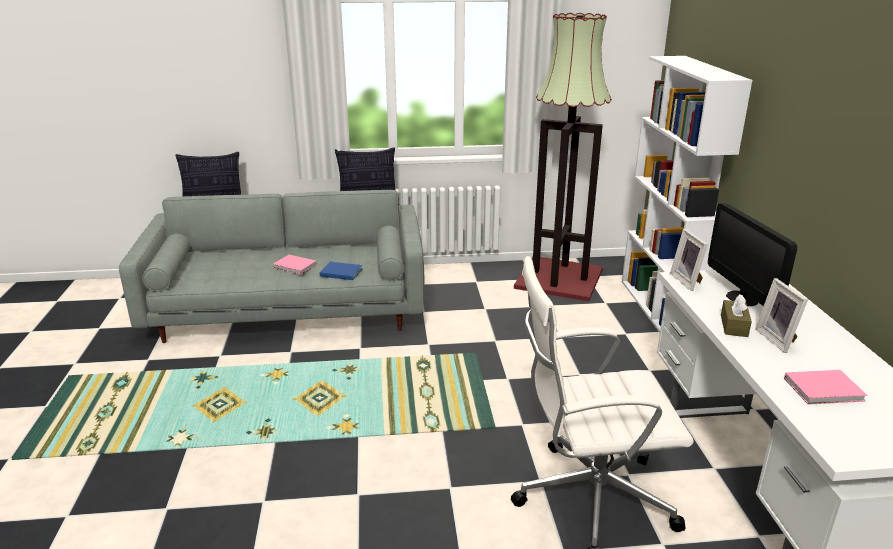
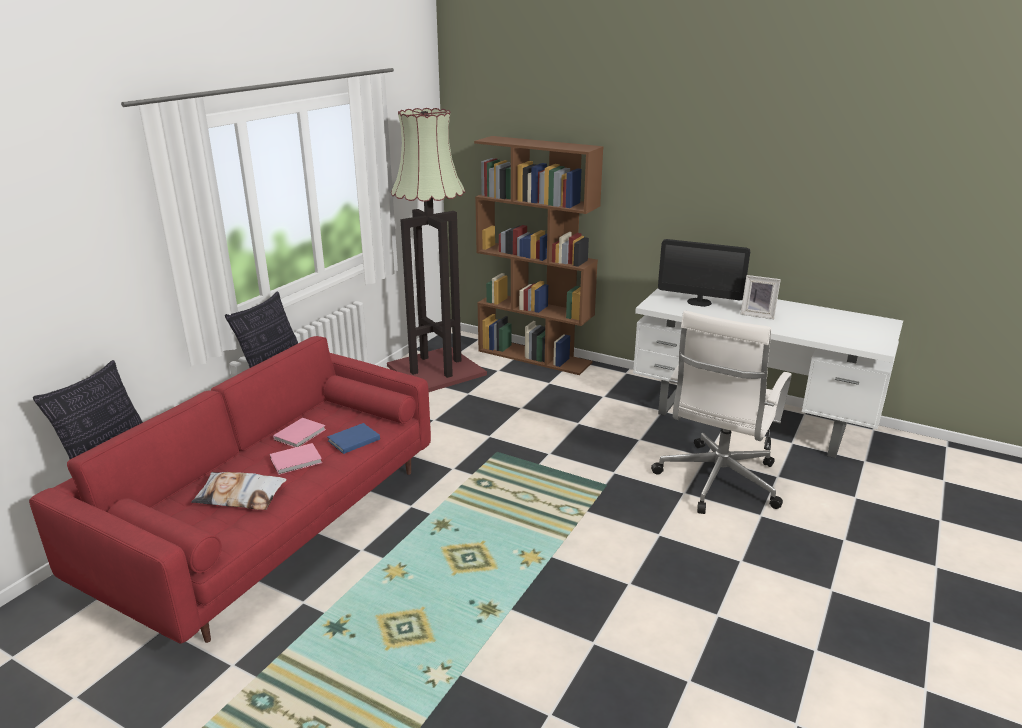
camera: 55 degrees left, 0 degrees up
(239, 268) = (240, 496): none -> pillow
(289, 308) = (270, 523): grey sofa -> red sofa
(660, 309) = (535, 356): white bookcase -> brown bookcase
(688, 281) = (659, 305): picture frame -> none
(734, 326) = (730, 317): brown tissue box -> none
(825, 390) = (819, 327): pink book -> pink book (301, 434)

